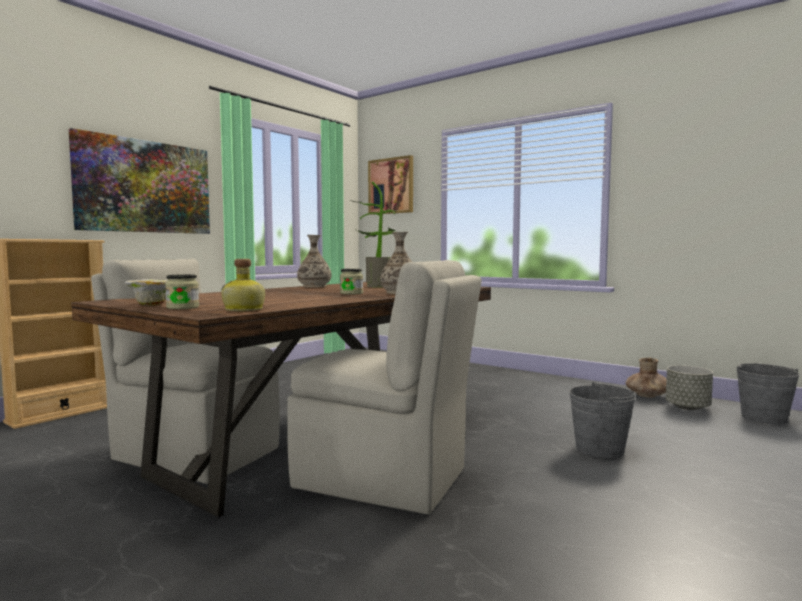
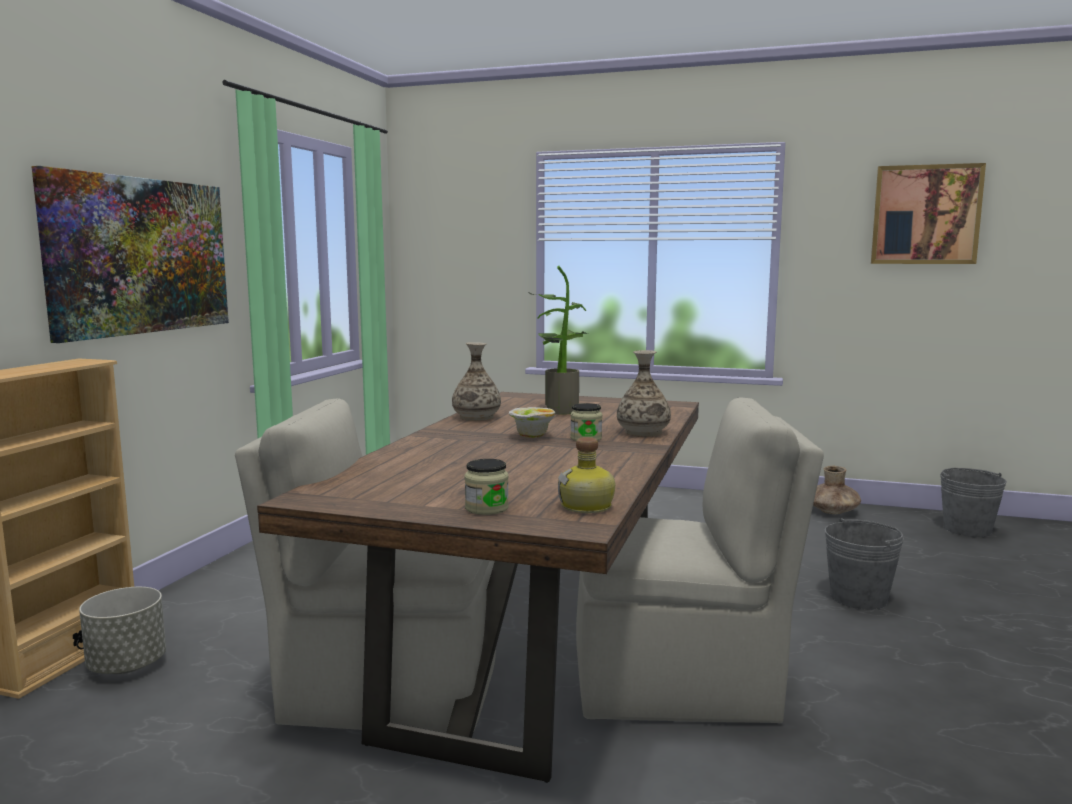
camera: 20 degrees left, 5 degrees up
(150, 305) = (417, 504): bowl -> bowl (531, 436)
(391, 186) = (450, 227): picture -> picture (925, 215)
(688, 407) = (887, 524): grey planter -> grey planter (128, 666)

